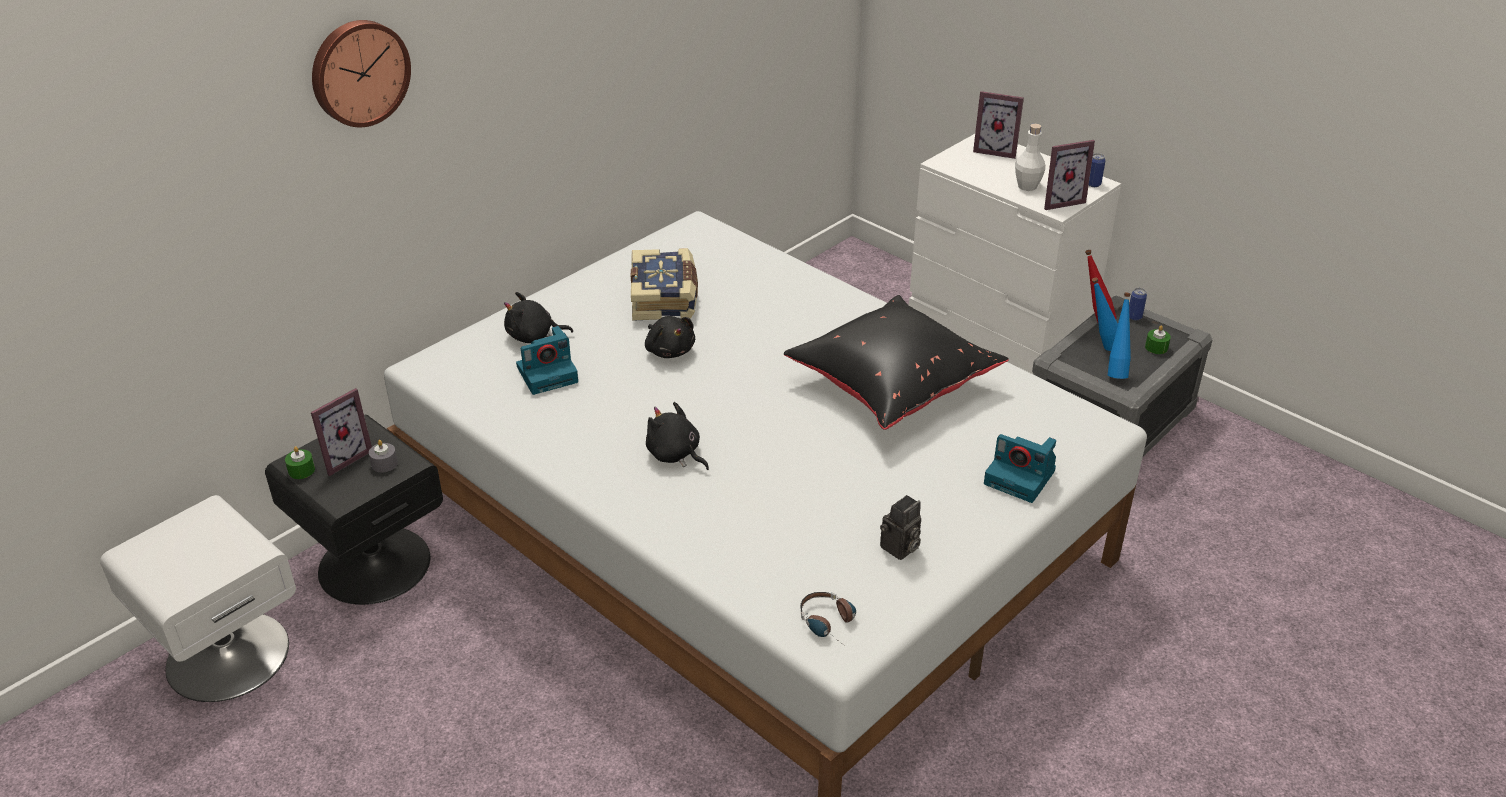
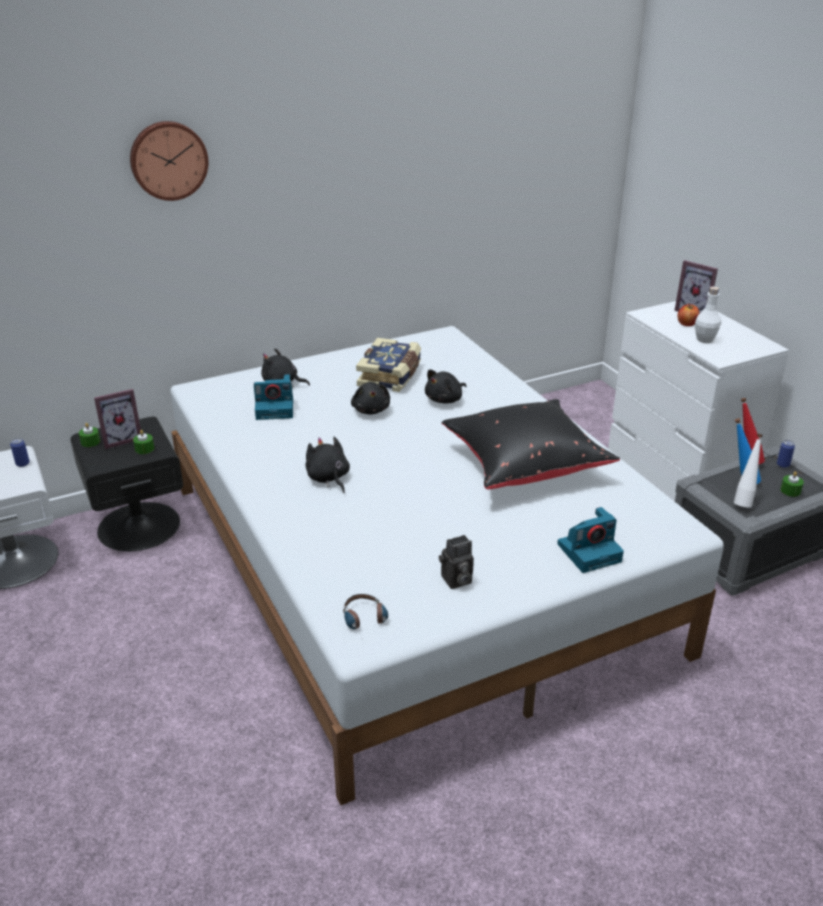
camera: 20 degrees right, 5 degrees down
(384, 464) = (144, 449): grey candle -> green candle
(751, 317) = (445, 399): none -> black plush toy
(996, 168) = (687, 324): none -> apple
(1021, 477) = (590, 552): camera -> camera turned 75 degrees counterclockwise
(1059, 200) = (726, 353): picture frame -> none
(1093, 184) = (763, 346): can -> can (22, 464)
(1115, 371) = (743, 501): blue bottle -> white bottle

